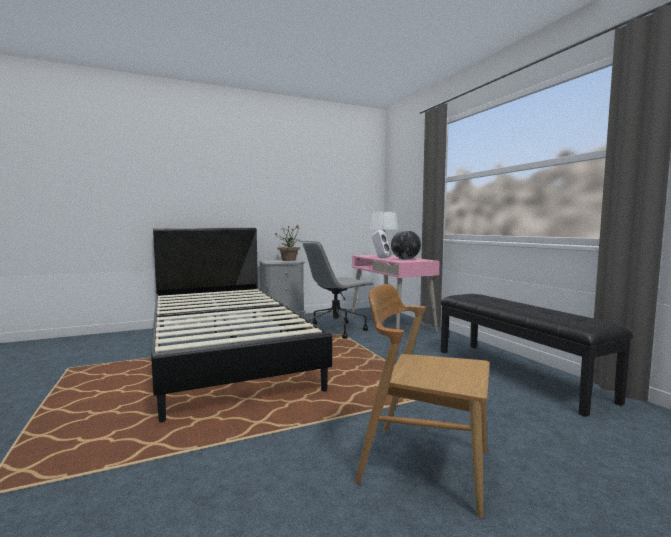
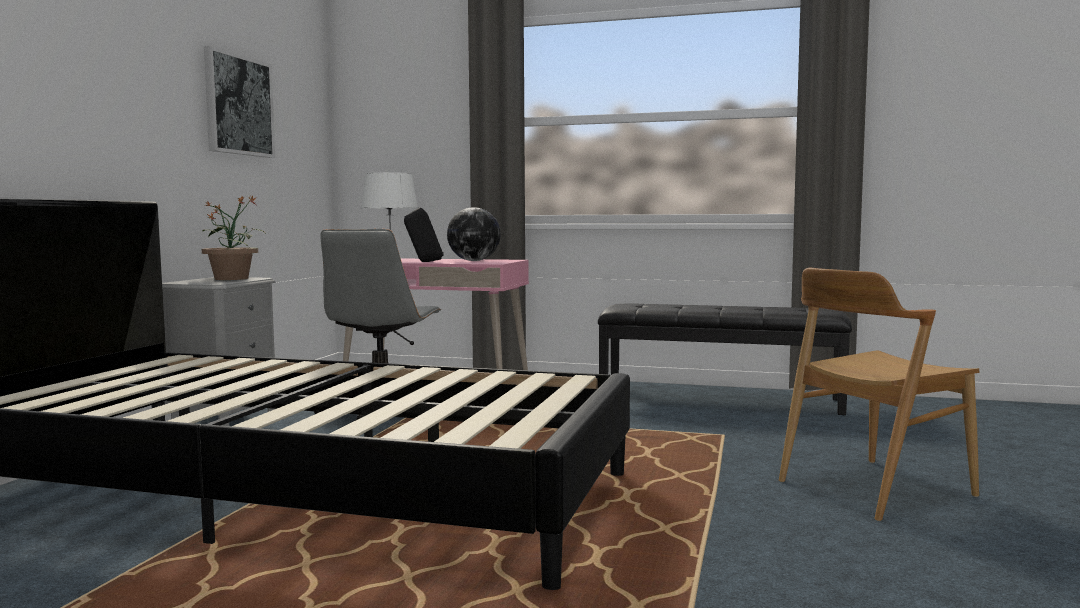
camera: 50 degrees left, 0 degrees up
(316, 184) = (238, 105): none -> picture
(380, 258) = (424, 262): white speaker -> black speaker

